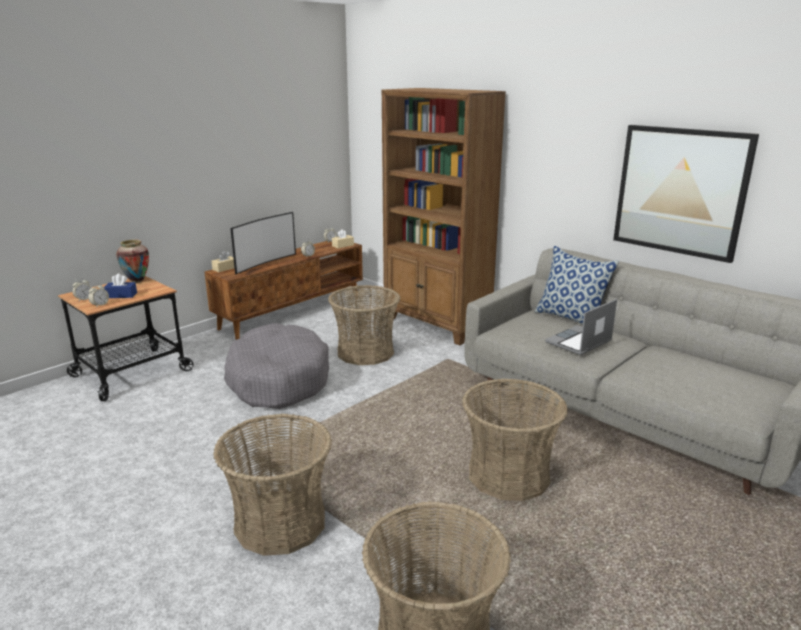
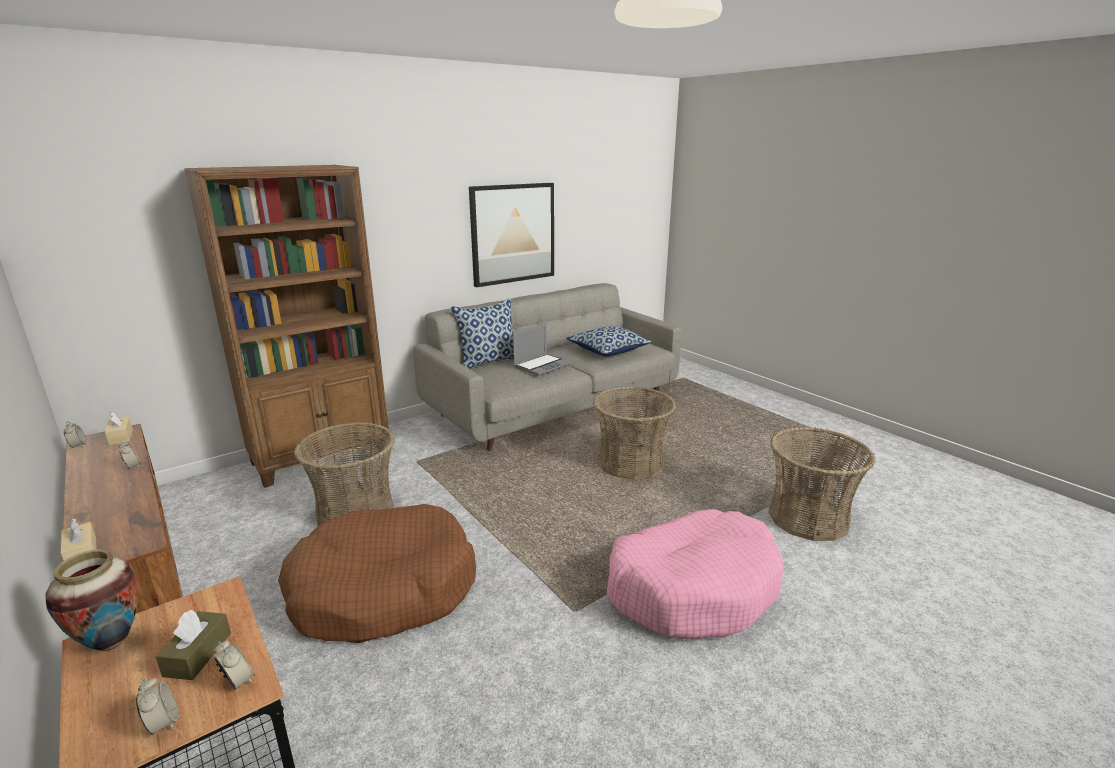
camera: 80 degrees left, 0 degrees up
(121, 295) = (198, 654): blue tissue box -> brown tissue box
(264, 263) = (110, 508): television -> none
(278, 380) = (383, 589): grey dog bed -> brown dog bed
(280, 523) = (693, 587): basket -> pink dog bed
(579, 342) = (541, 365): laptop -> laptop turned 105 degrees counterclockwise
(681, 377) = (608, 351): none -> pillow

